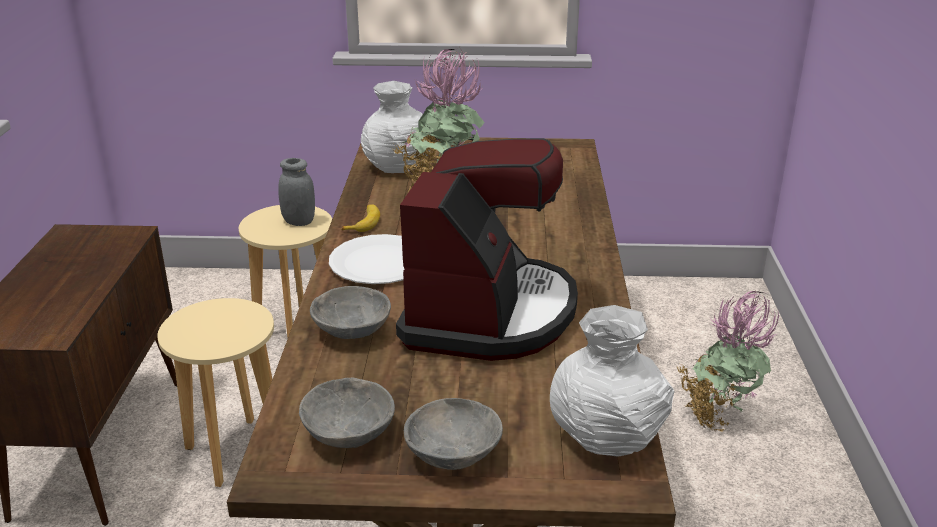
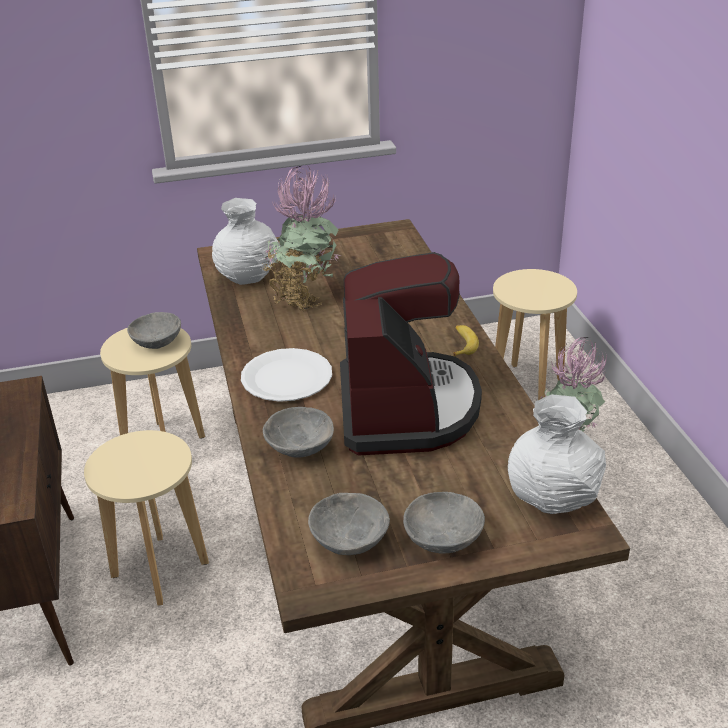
camera: 15 degrees left, 5 degrees up
(299, 222) = (157, 342): grey jar -> grey bowl
(363, 223) = (250, 340): banana -> banana (462, 344)
(703, 346) = (527, 385): none -> beige stool

